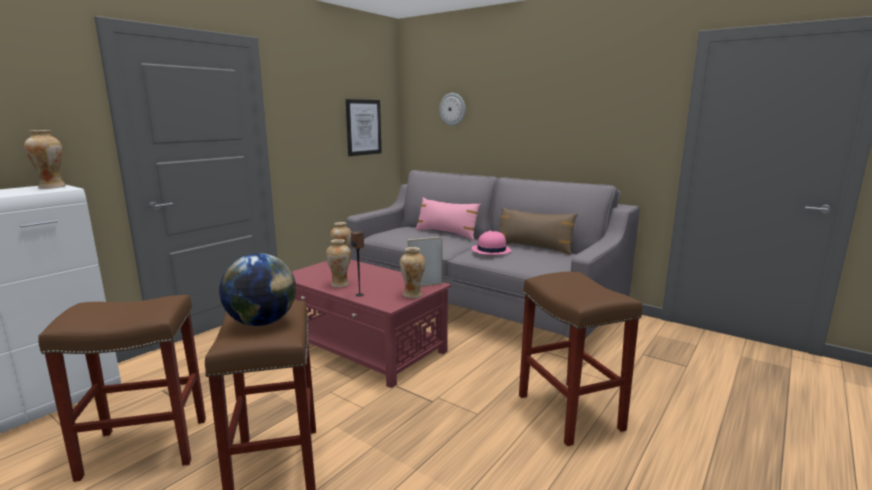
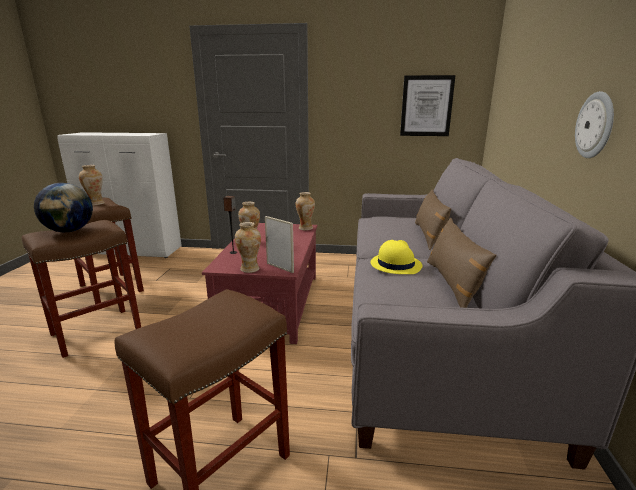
camera: 60 degrees right, 5 degrees up
(52, 187) = (150, 134): vase -> vase (96, 203)
(446, 233) = (429, 235): pink pillow -> brown pillow
(452, 109) = (520, 82): wall clock -> wall clock (595, 125)
(491, 250) = (395, 264): pink hat -> yellow hat

